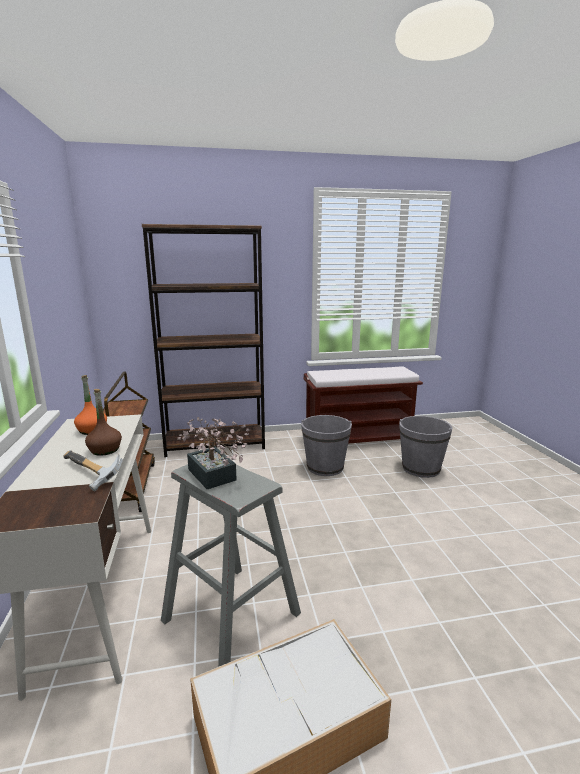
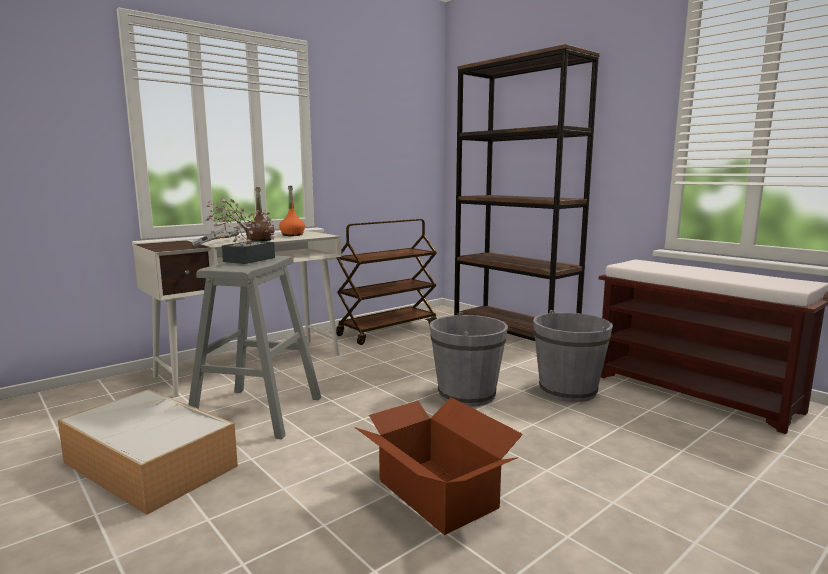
camera: 60 degrees right, 5 degrees down
(421, 468) = (703, 455): grey bucket -> grey bucket (467, 395)
(422, 561) = (436, 495): none -> cardboard box

